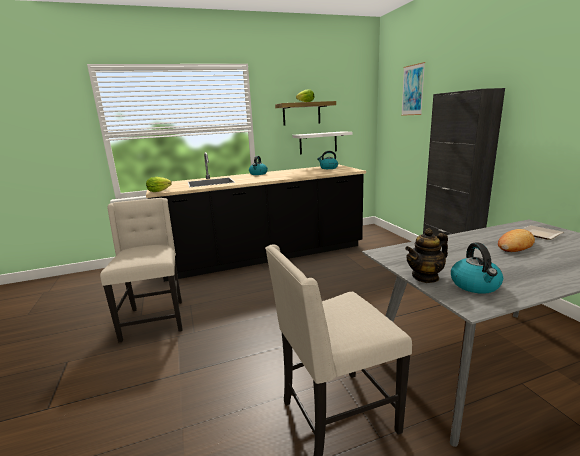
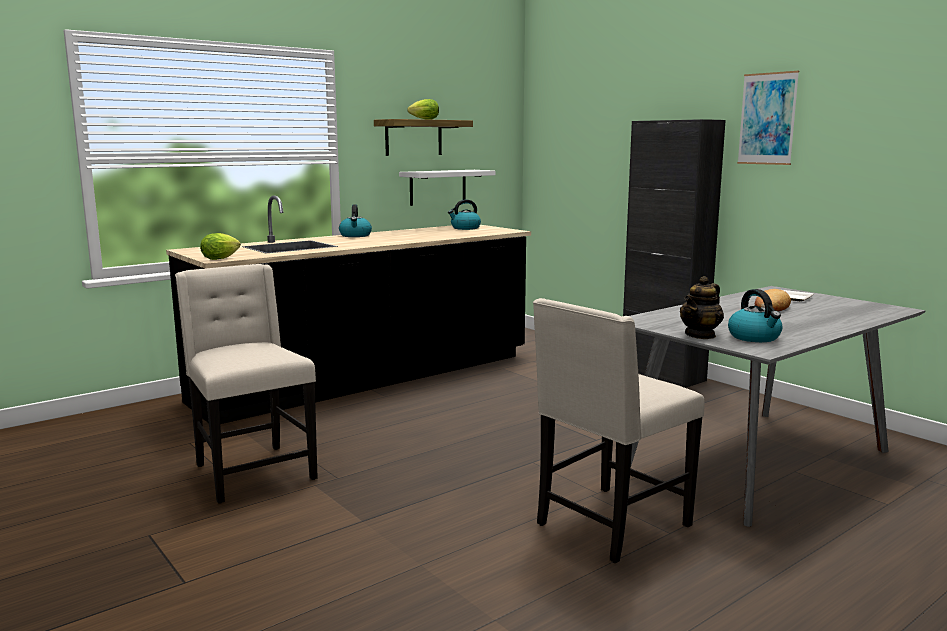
camera: 20 degrees left, 5 degrees down
(412, 90) = (587, 112): picture -> picture (767, 119)

